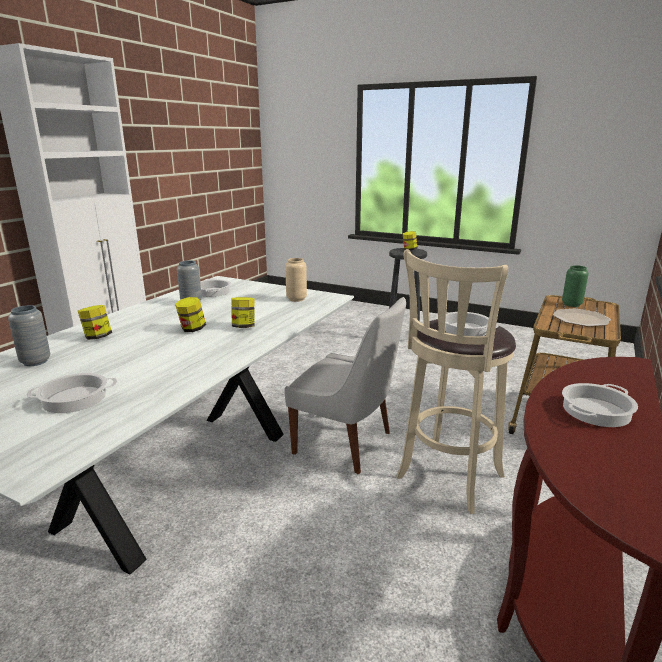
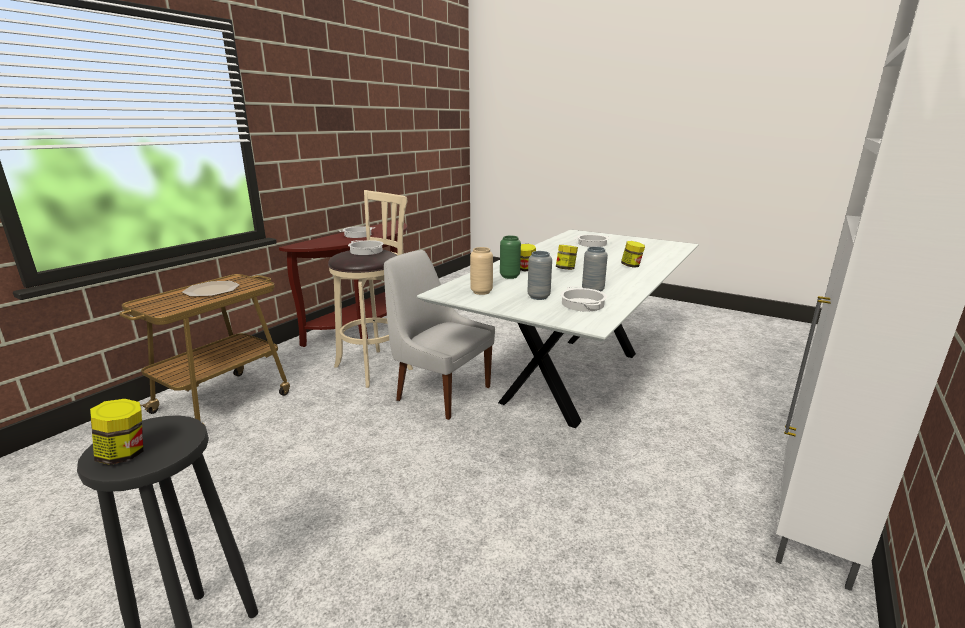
camera: 175 degrees left, 0 degrees up
(35, 362) = (645, 255): grey vase -> grey vase (538, 297)
(571, 304) = (171, 305): green vase -> green vase (509, 276)

